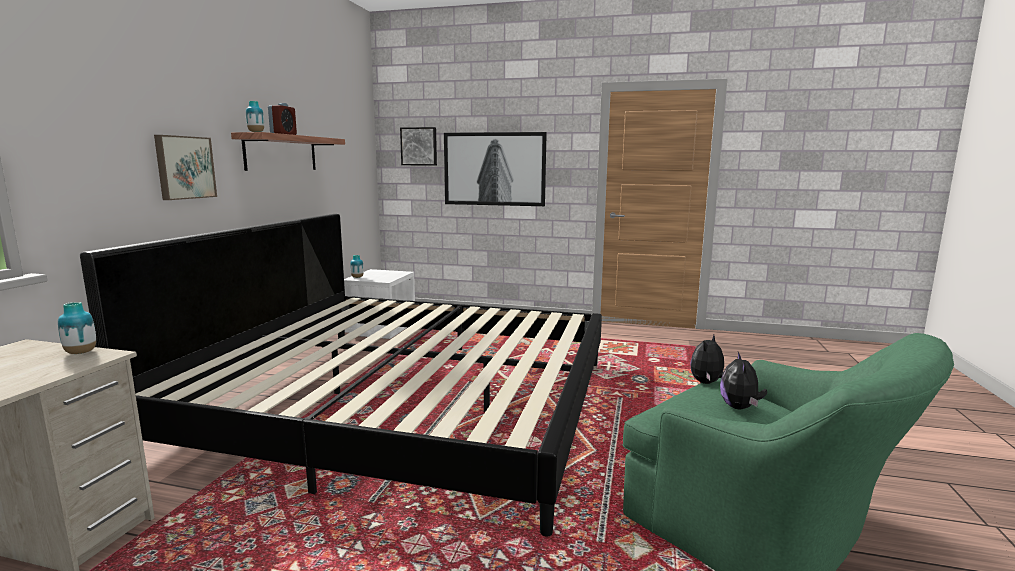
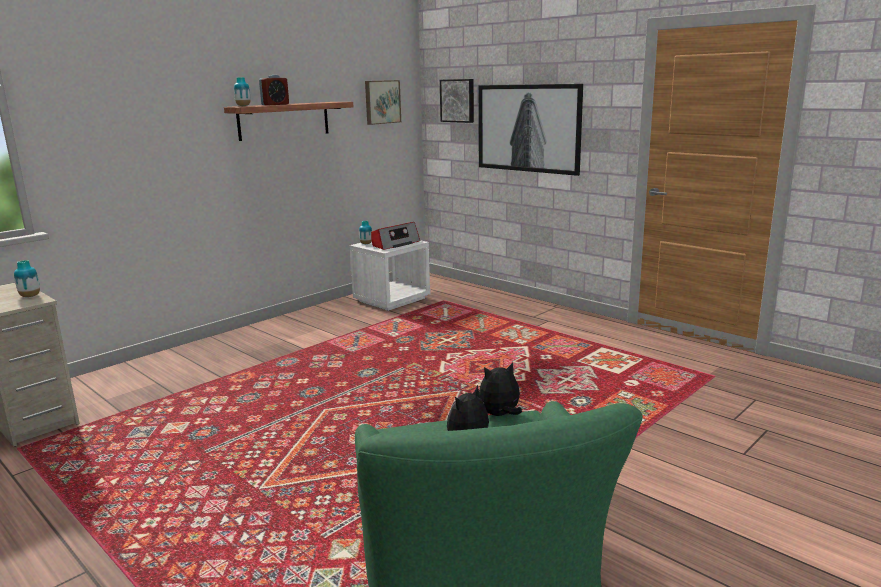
camera: 30 degrees right, 5 degrees up
(184, 167) = (173, 143): picture -> picture (381, 102)
(386, 275) = (395, 244): none -> radio
(407, 403) = (326, 377): bed -> none

